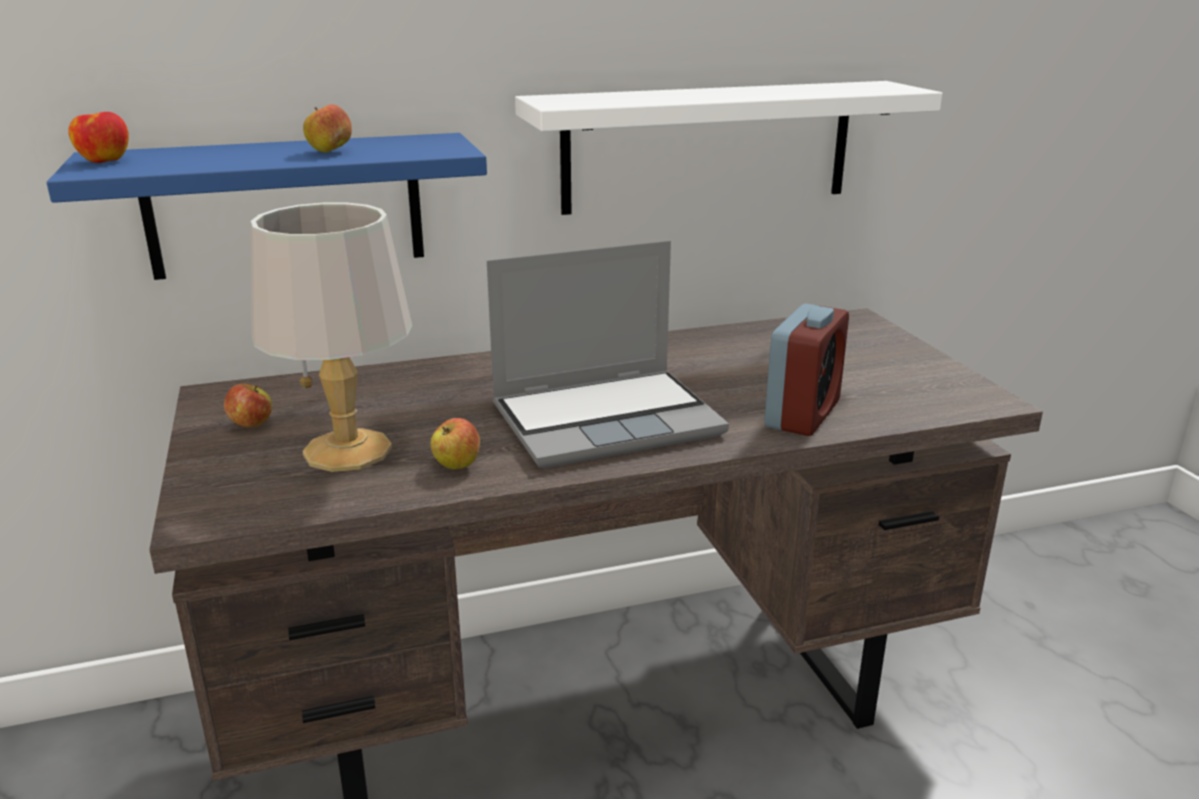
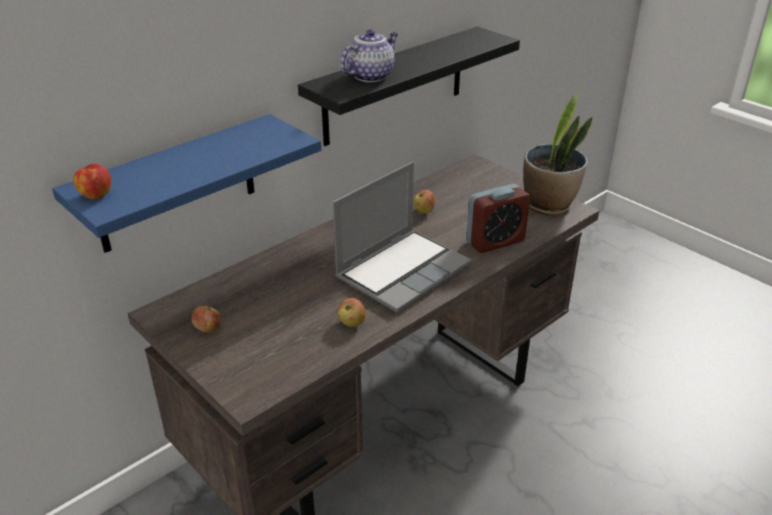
camera: 25 degrees left, 10 degrees up
(330, 152) = (225, 154): apple -> apple (424, 211)
(349, 451) = (284, 331): grey table lamp -> none
(634, 97) = (370, 76): none -> teapot
(708, 146) = (395, 86): white shelf -> black shelf
(802, 414) = (495, 241): alarm clock -> alarm clock turned 60 degrees clockwise
(947, 387) = (549, 204): none -> potted plant

